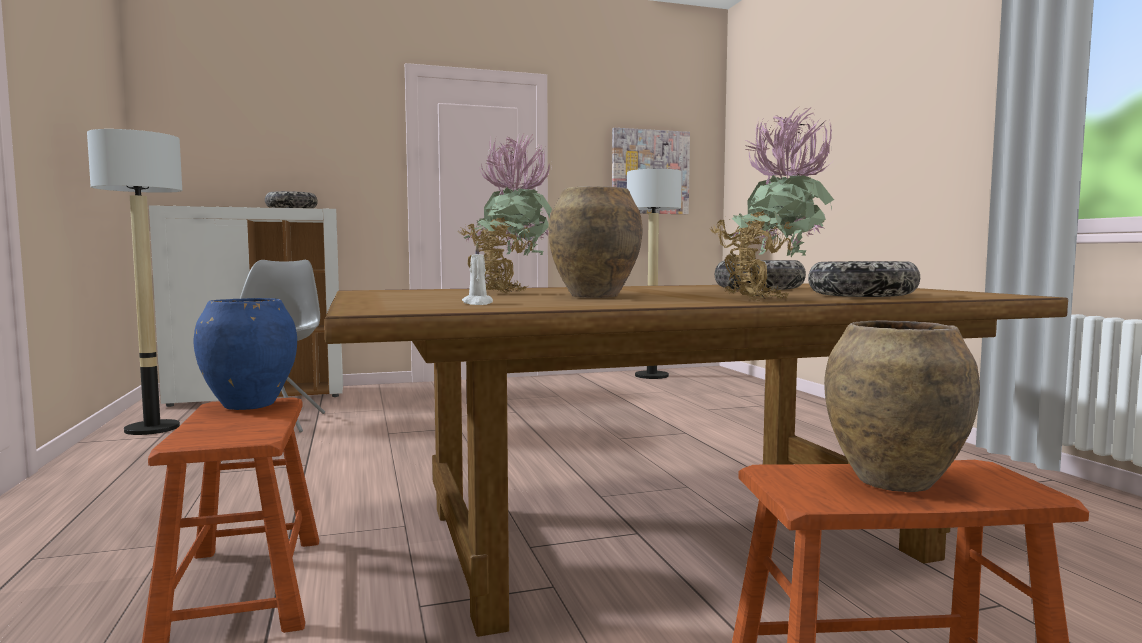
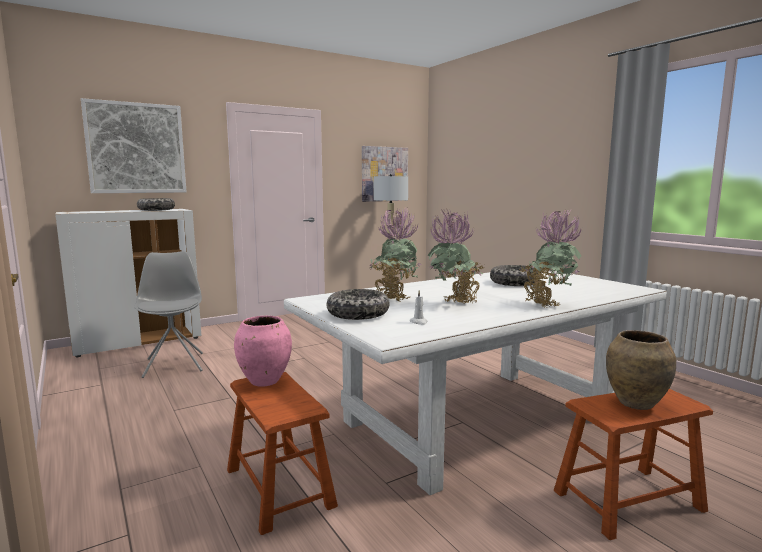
camera: 15 degrees left, 5 degrees up
(152, 428) = (87, 378): floor lamp -> none
(248, 405) = (264, 381): blue vase -> pink vase
(276, 127) = (136, 148): none -> picture
(593, 296) = (455, 304): brown vase -> potted plant
(666, 533) = (477, 420): brown dining table -> white dining table
(861, 295) = (578, 293): bowl -> bowl (358, 314)

